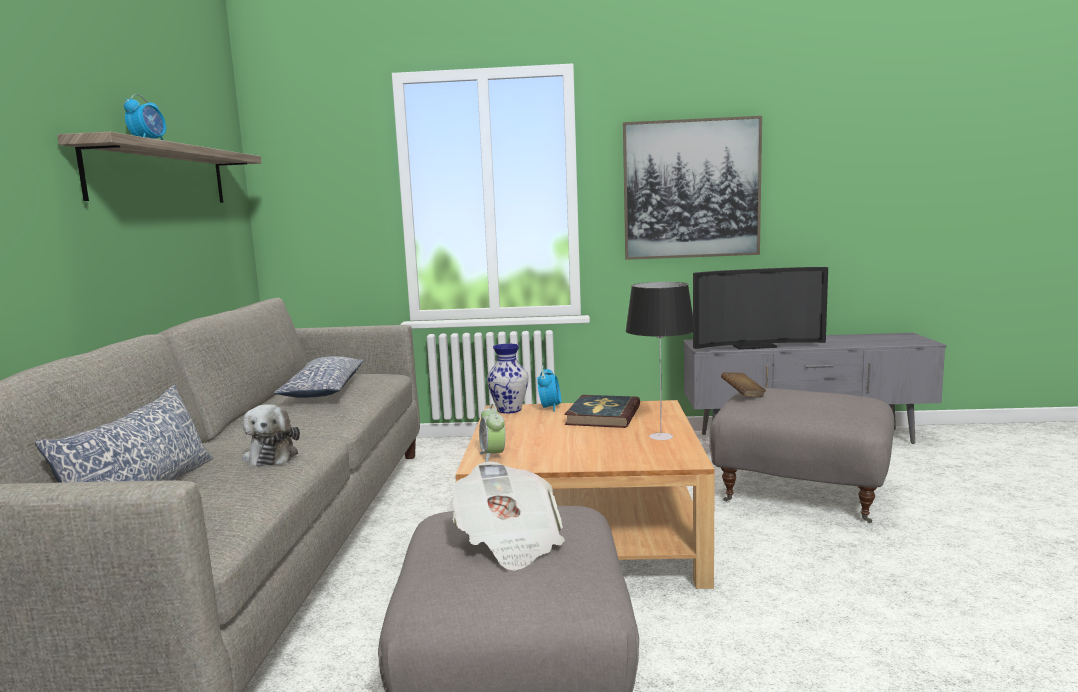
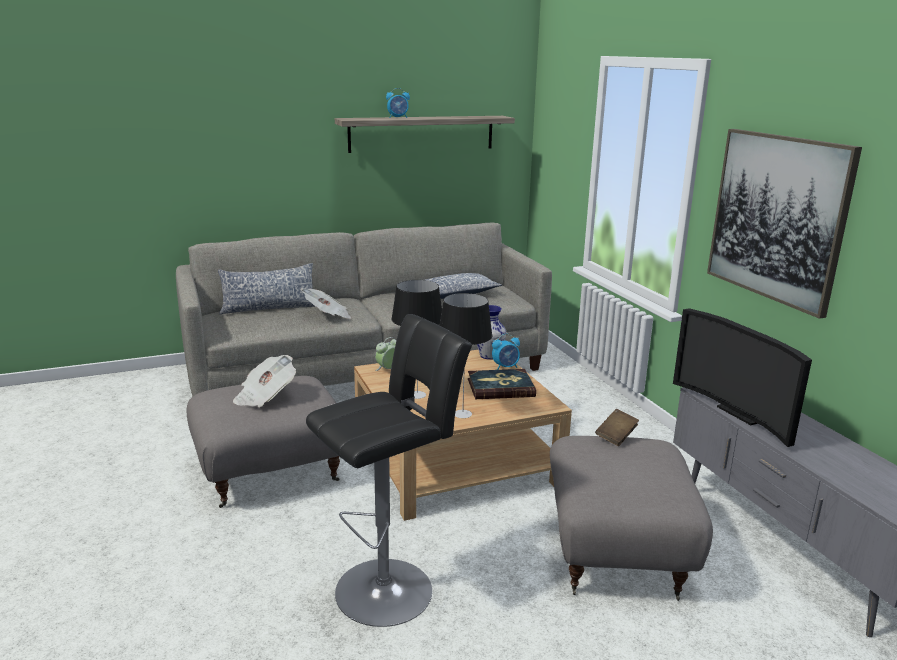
camera: 65 degrees right, 10 degrees up
(272, 456) = (327, 316): plush toy -> newspaper
(589, 450) = (416, 394): none -> table lamp
(861, 619) = (390, 587): none -> black stool

